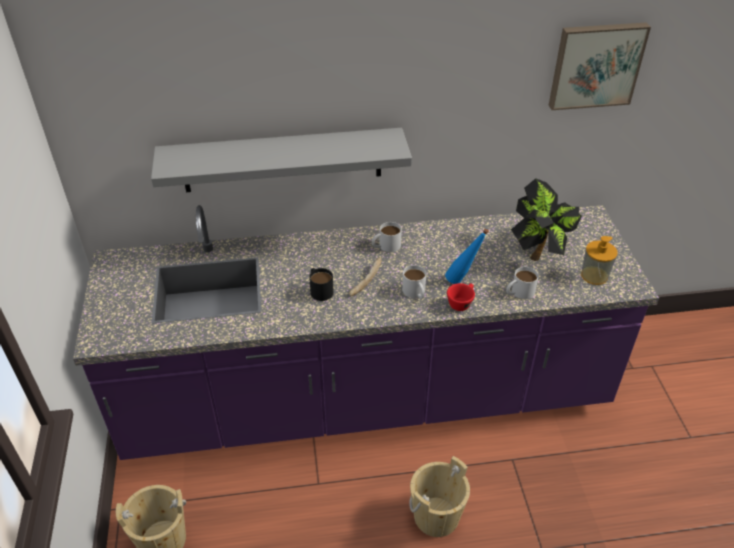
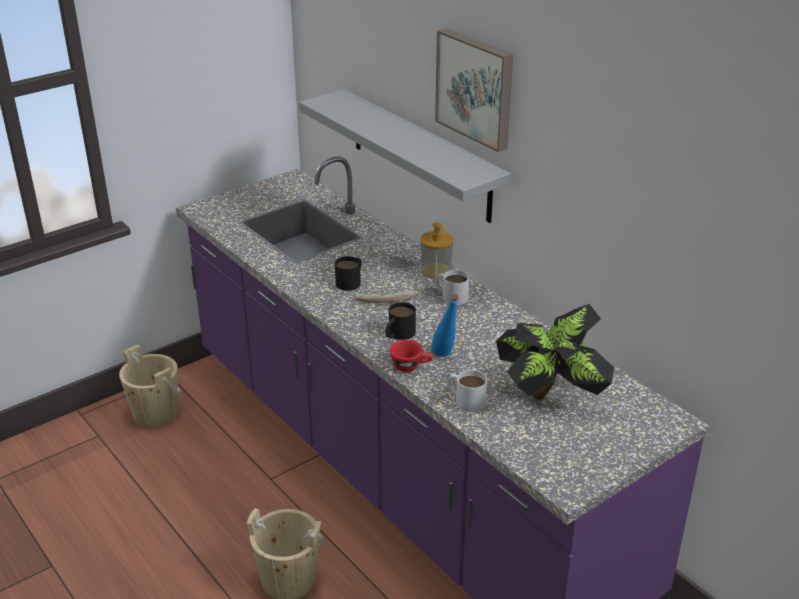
camera: 60 degrees right, 10 degrees down
(415, 293) = (398, 334): white mug -> black mug
(594, 275) = (554, 449): soap dispenser -> soap dispenser (436, 271)
(595, 65) = (706, 198): picture -> picture (476, 88)

